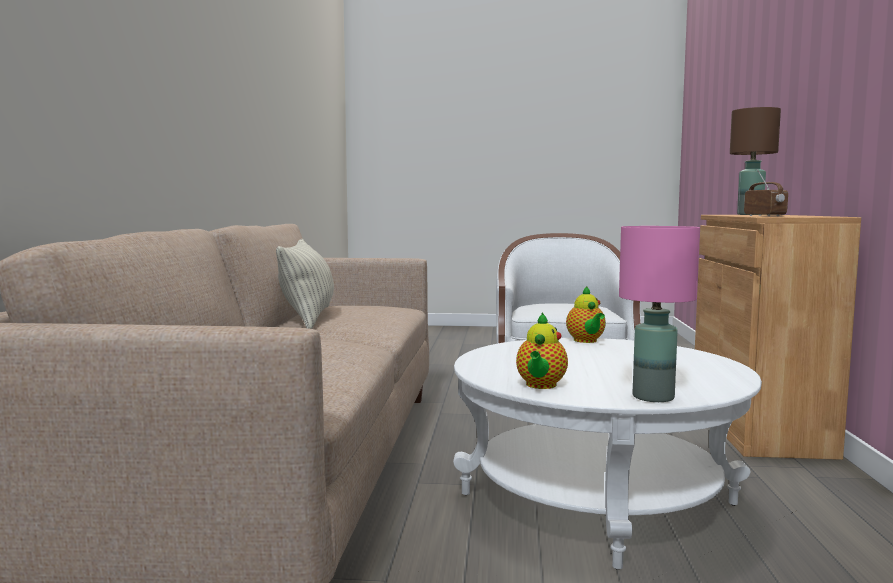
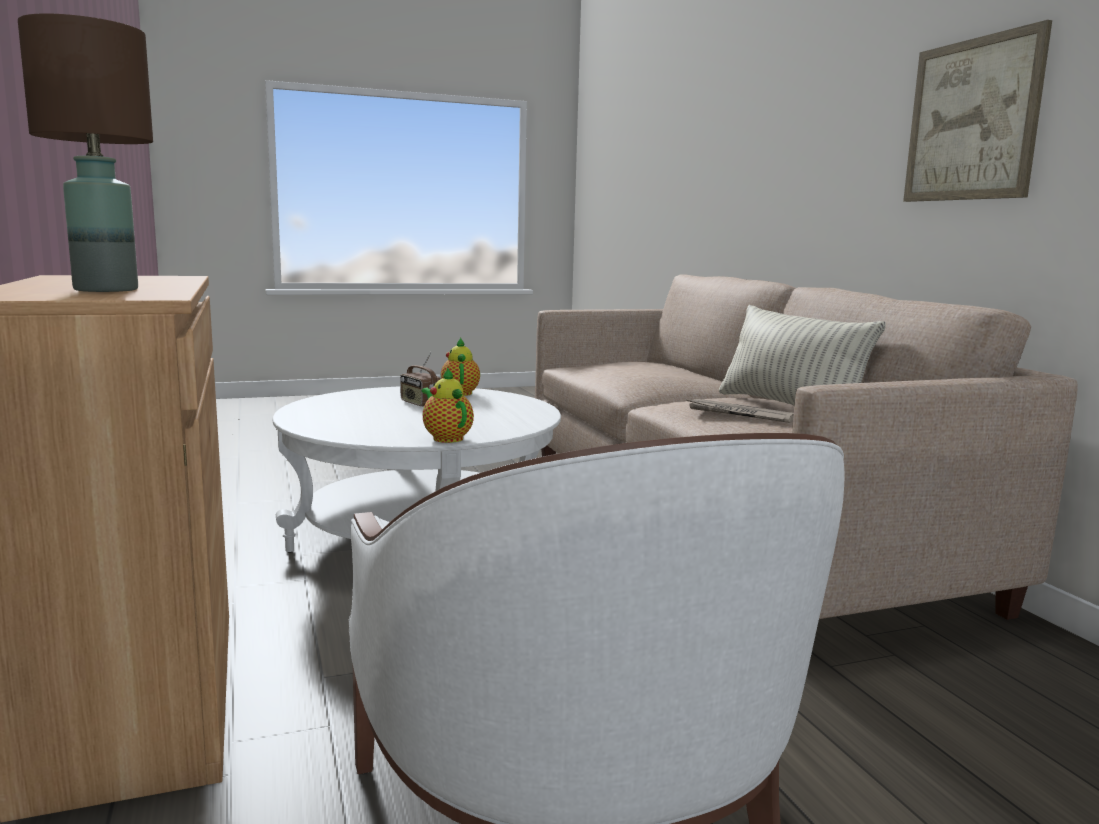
camera: 155 degrees right, 5 degrees up
(202, 97) = (972, 120): none -> picture
(369, 313) = (739, 414): none -> newspaper
(652, 397) = (378, 391): pink table lamp -> none
(765, 216) = (161, 279): radio -> radio (420, 403)

